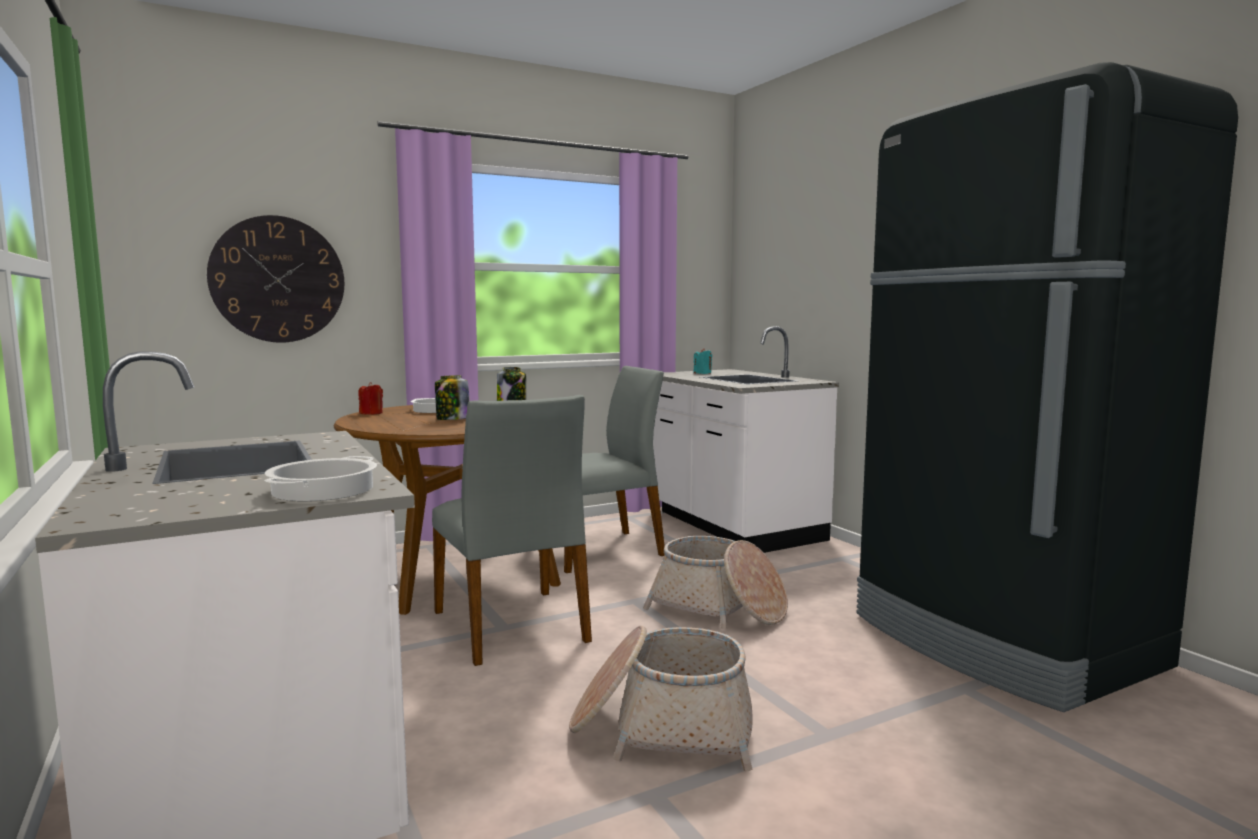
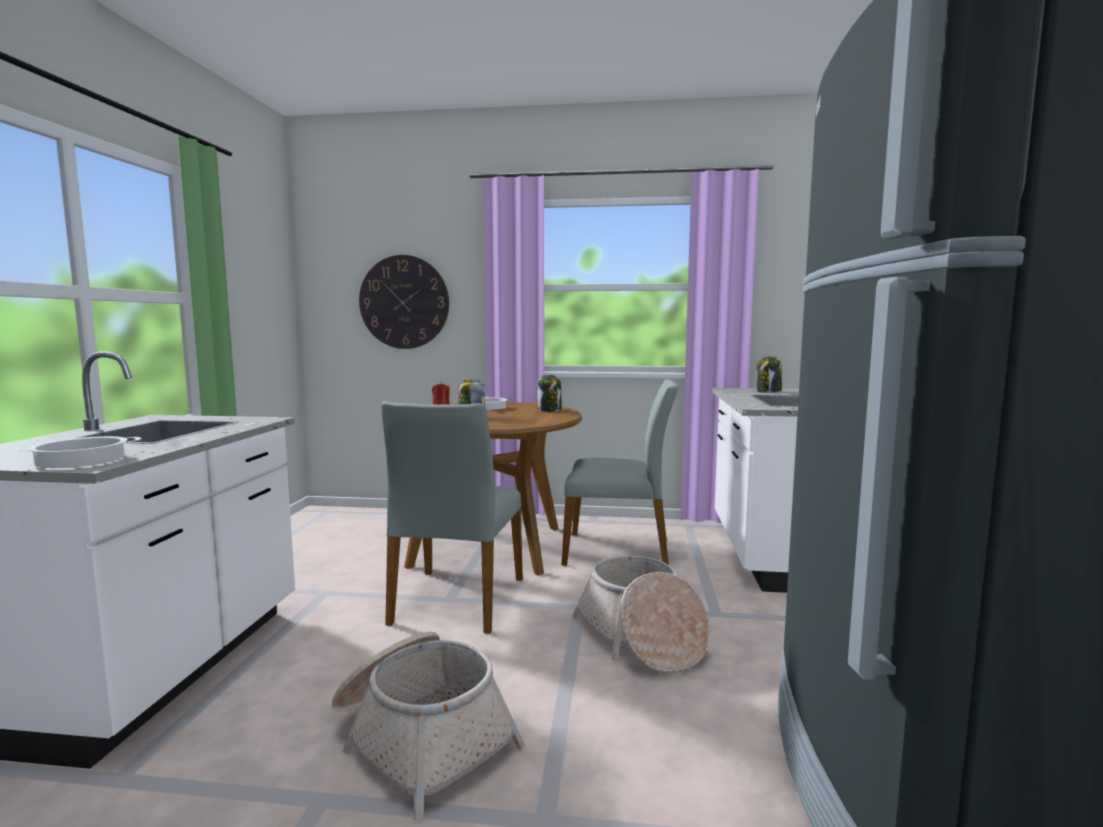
camera: 35 degrees right, 0 degrees up
(702, 373) = (769, 391): turquoise candle -> jar

